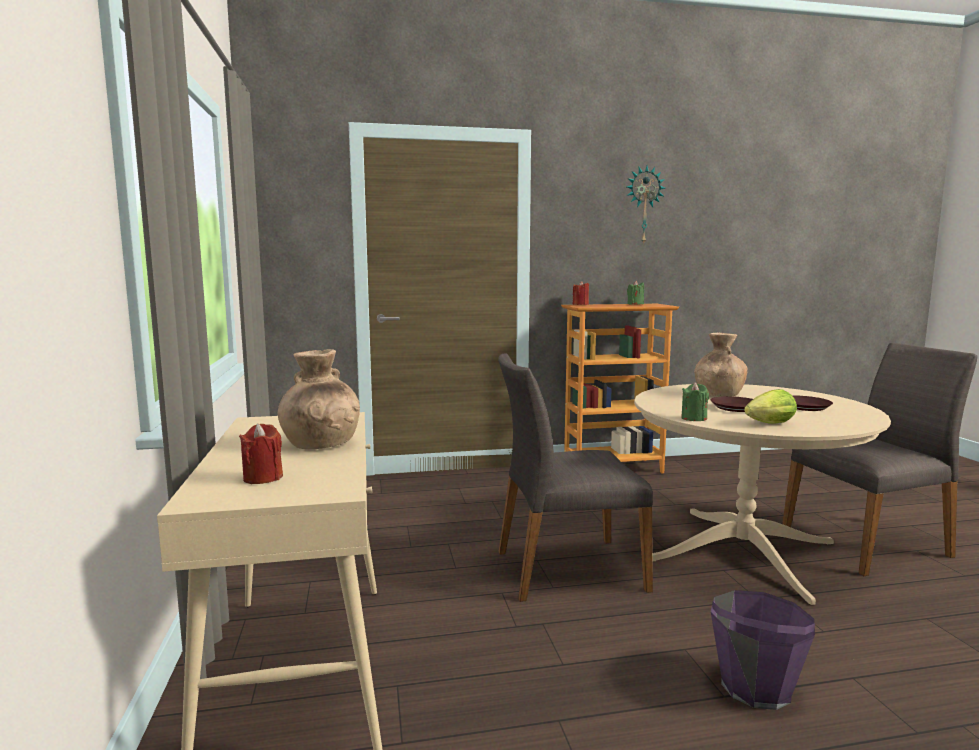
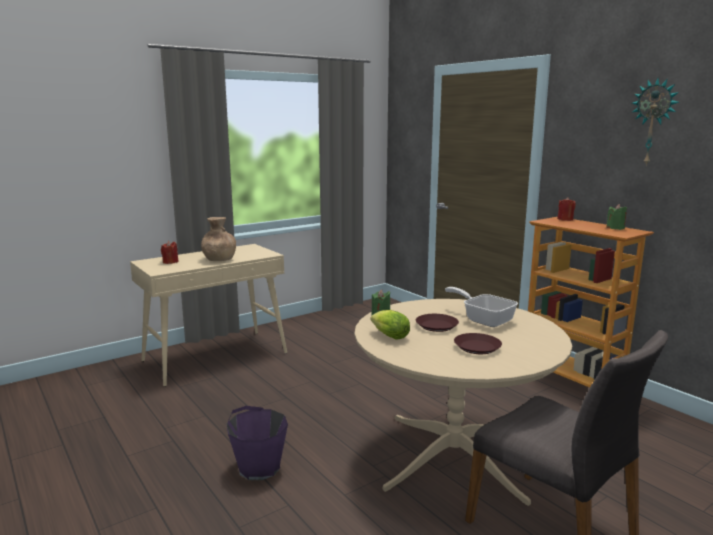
camera: 65 degrees right, 5 degrees up
(567, 569) = (356, 394): grey chair -> none
(718, 395) = (484, 319): brown vase -> frying pan

